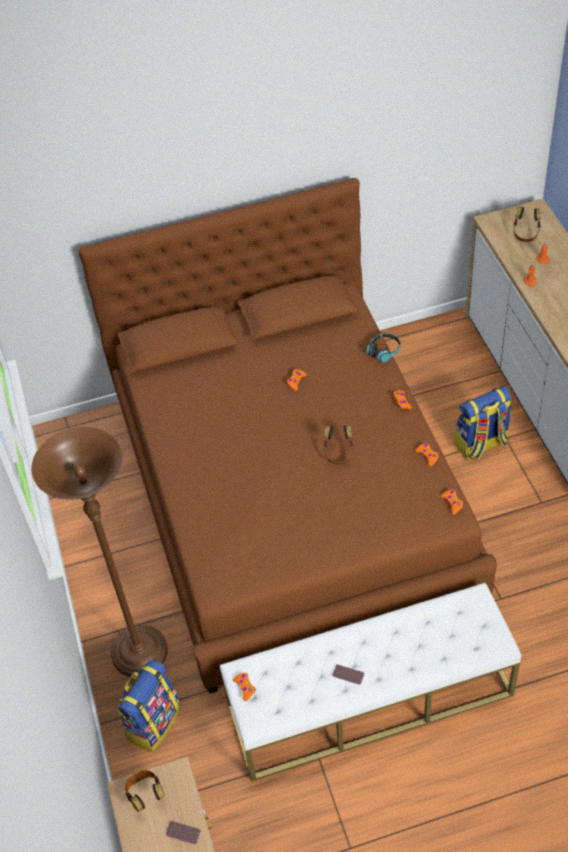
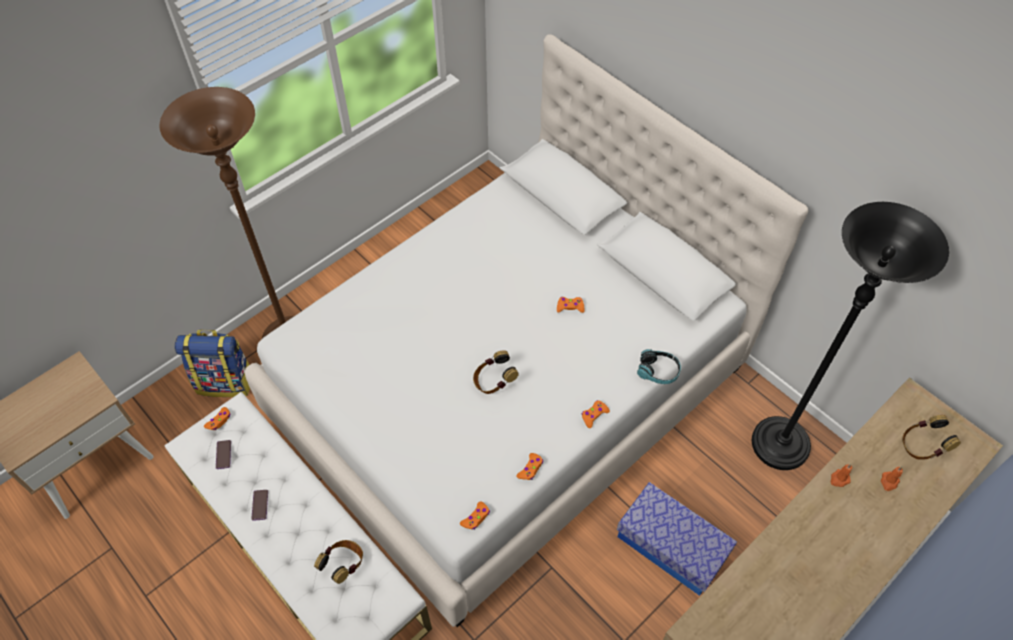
camera: 60 degrees right, 5 degrees up
(145, 794) = (72, 384): headphones -> headphones (343, 564)
(183, 832) = (41, 428): phone -> phone (223, 454)
(291, 498) = (507, 390): brown bed -> white bed
(433, 348) = (779, 445): none -> black floor lamp
(481, 444) = (671, 545): backpack -> storage box

